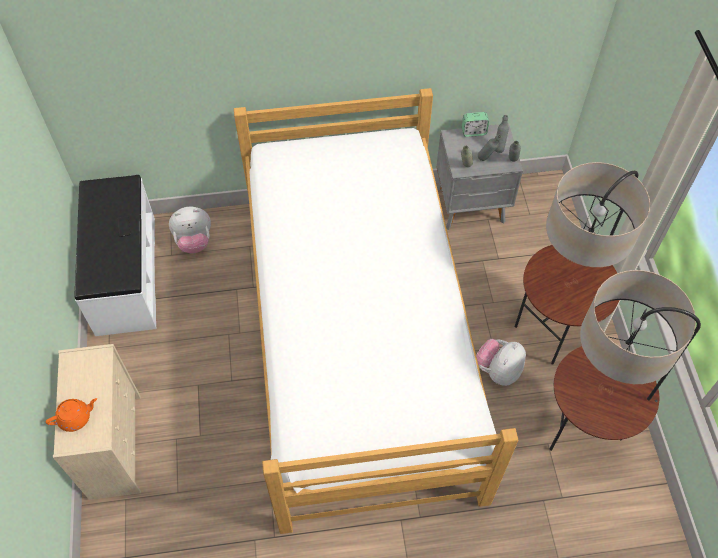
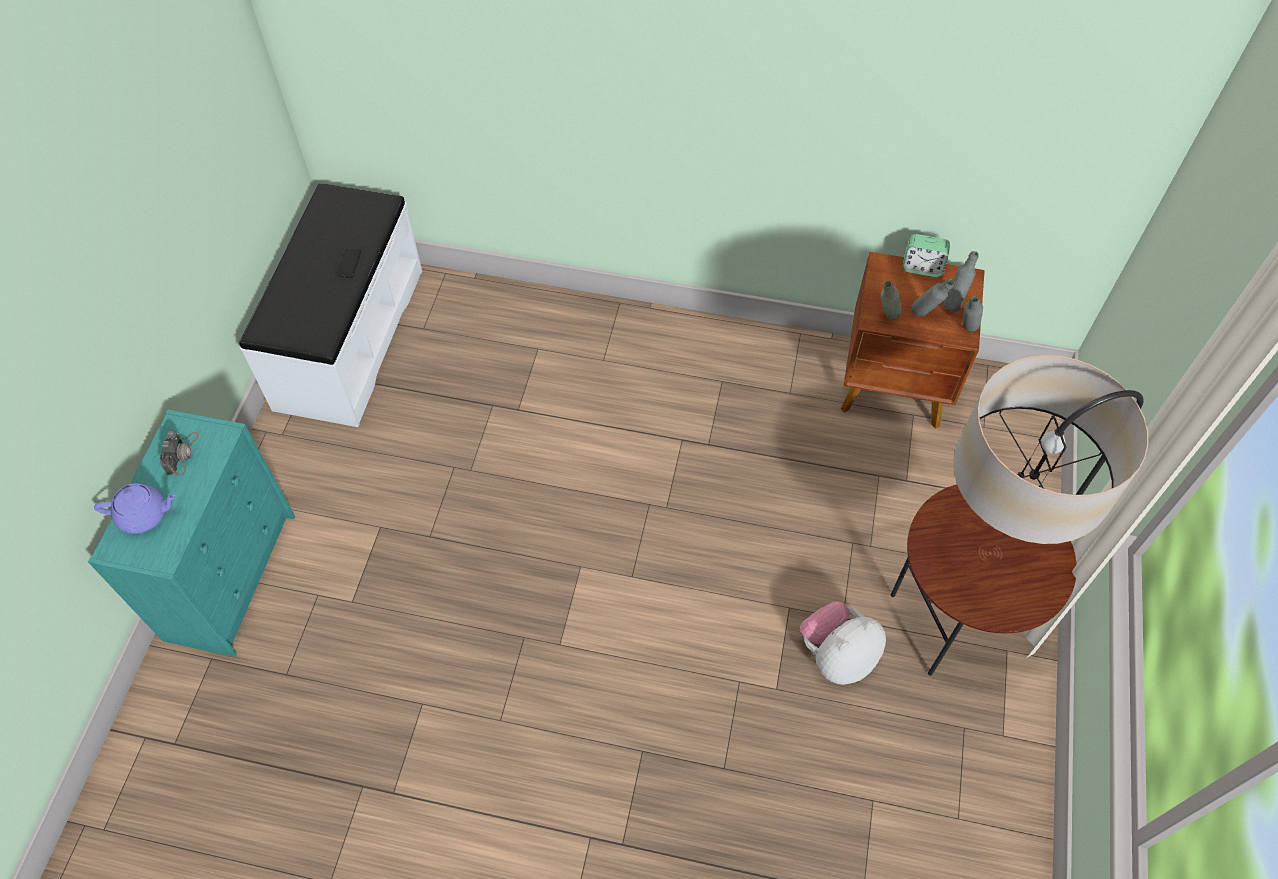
camera: 20 degrees right, 0 degrees up
(76, 418) = (145, 515): orange teapot -> purple teapot
(81, 374) = (182, 453): none -> camera
(115, 444) = (231, 574): beige dresser -> turquoise dresser
(194, 241) = (462, 319): plush toy -> none
(359, 340) = (640, 538): bed -> none
(471, 206) = (895, 387): grey nightstand -> brown nightstand
(583, 430) = (939, 800): floor lamp -> none

